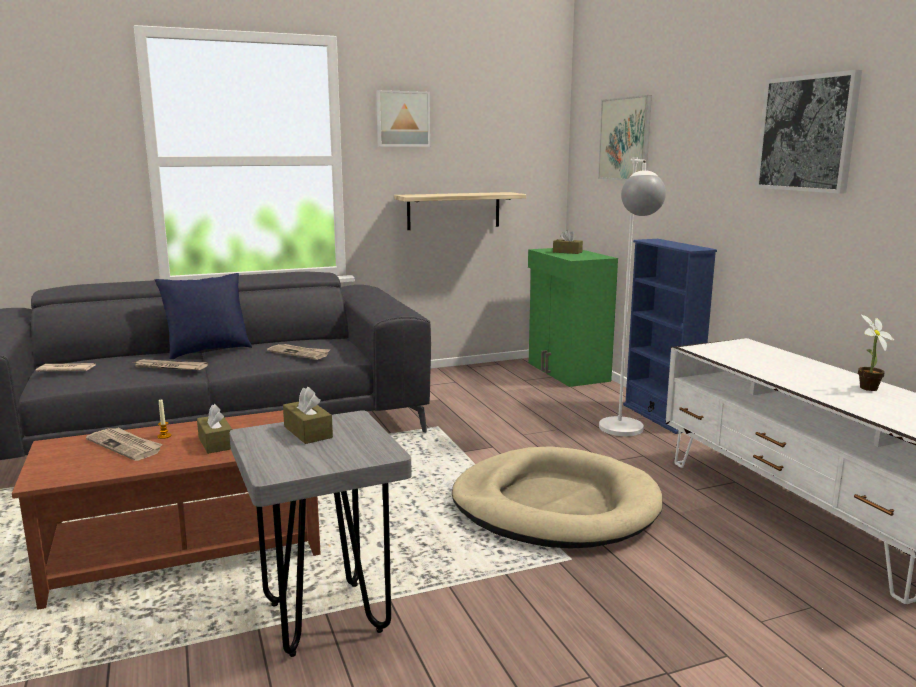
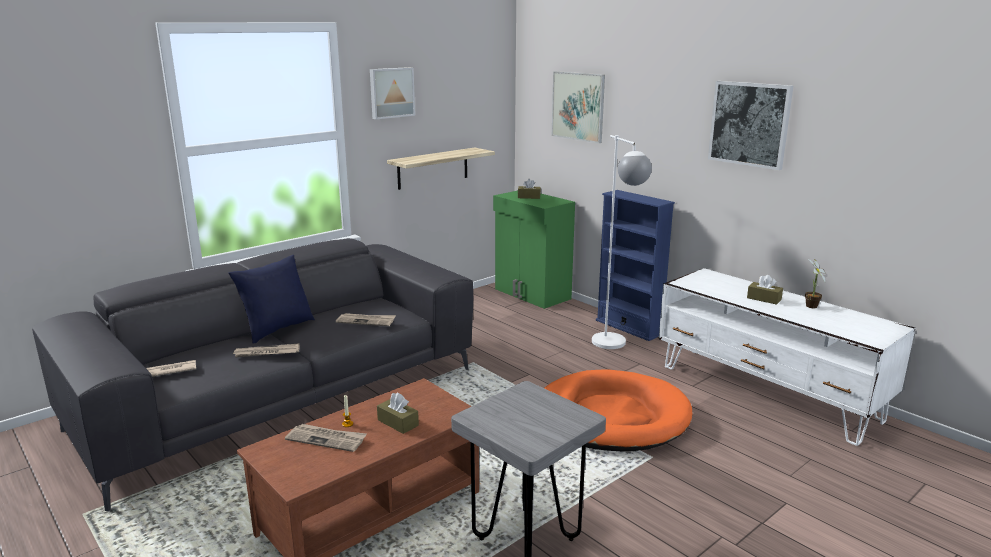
camera: 20 degrees left, 5 degrees up
(308, 432) = (511, 408): brown tissue box -> brown tissue box (764, 299)
(554, 505) = (611, 417): beige dog bed -> orange dog bed

